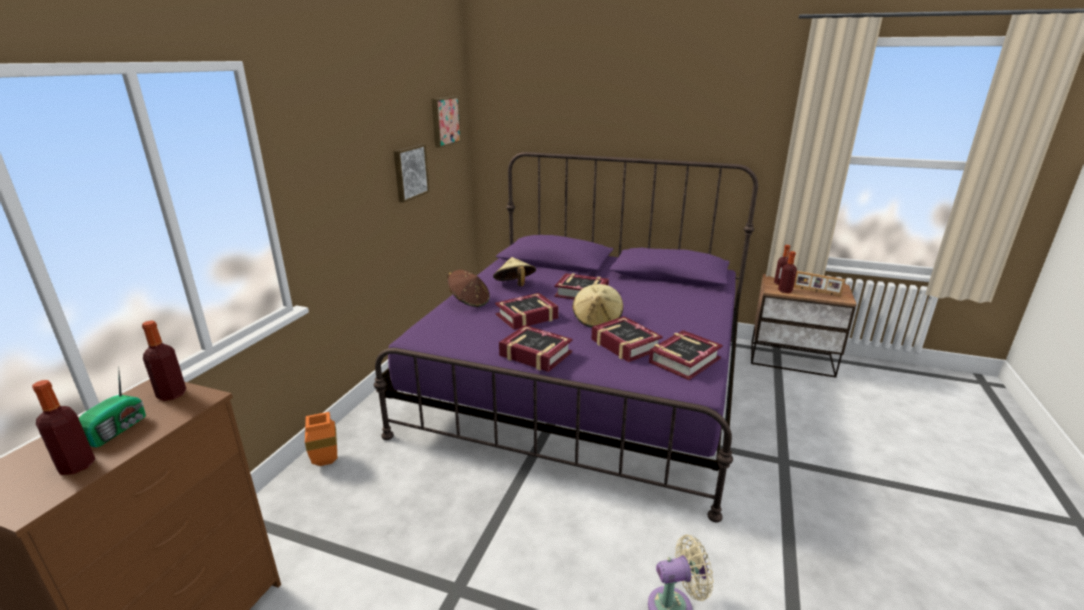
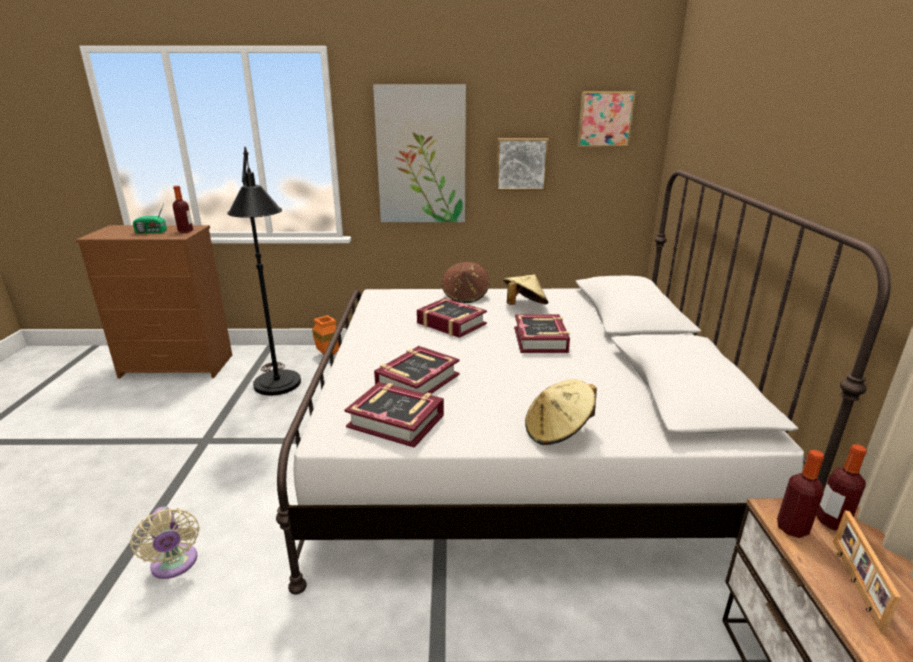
camera: 70 degrees right, 0 degrees up
(77, 466) = (121, 234): bottle -> none
(346, 184) = (421, 156): none -> picture
(380, 512) = (279, 390): none -> black floor lamp
(535, 354) = (368, 339): book -> none
(584, 382) = (517, 446): purple bed -> white bed
(597, 320) = (471, 358): beige hat -> beige hat (557, 431)

